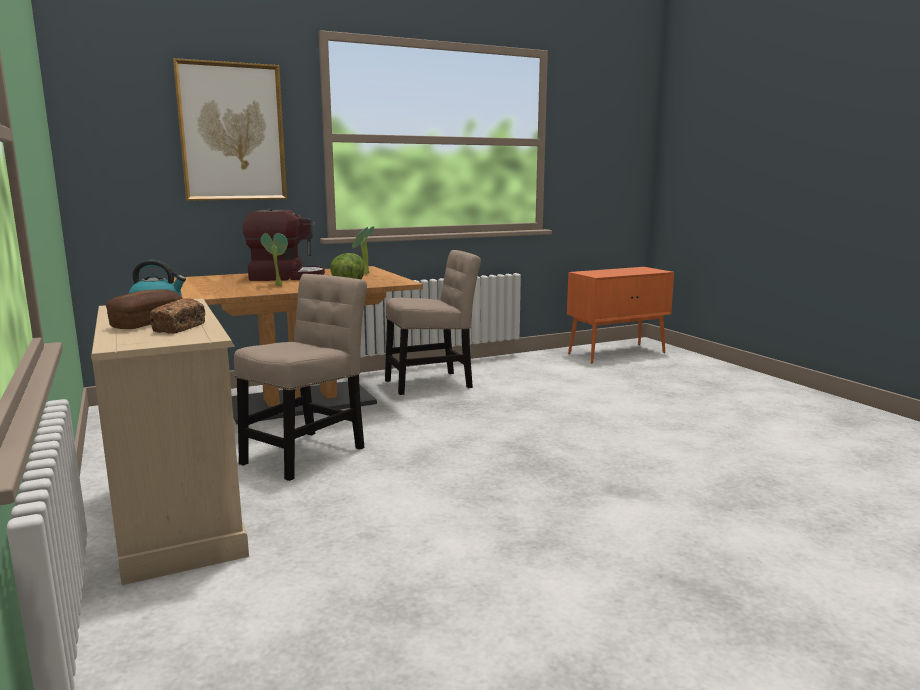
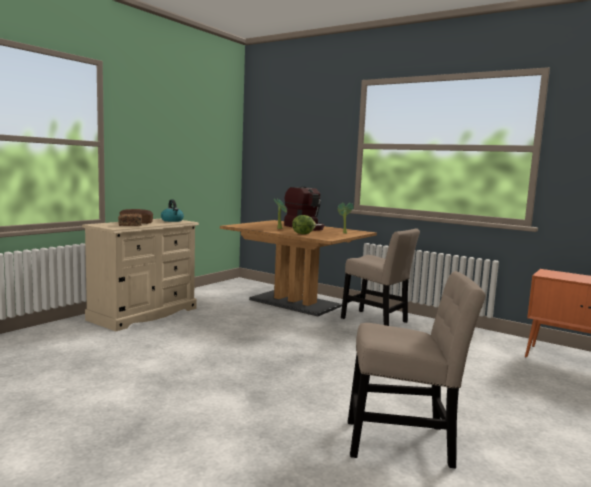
camera: 60 degrees right, 5 degrees down
(232, 132) = (310, 143): picture -> none
(307, 453) = (229, 318): beige chair -> beige chair (404, 443)

